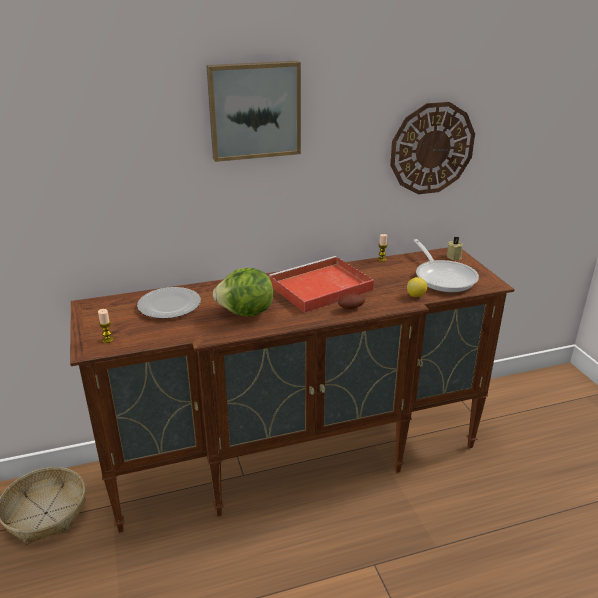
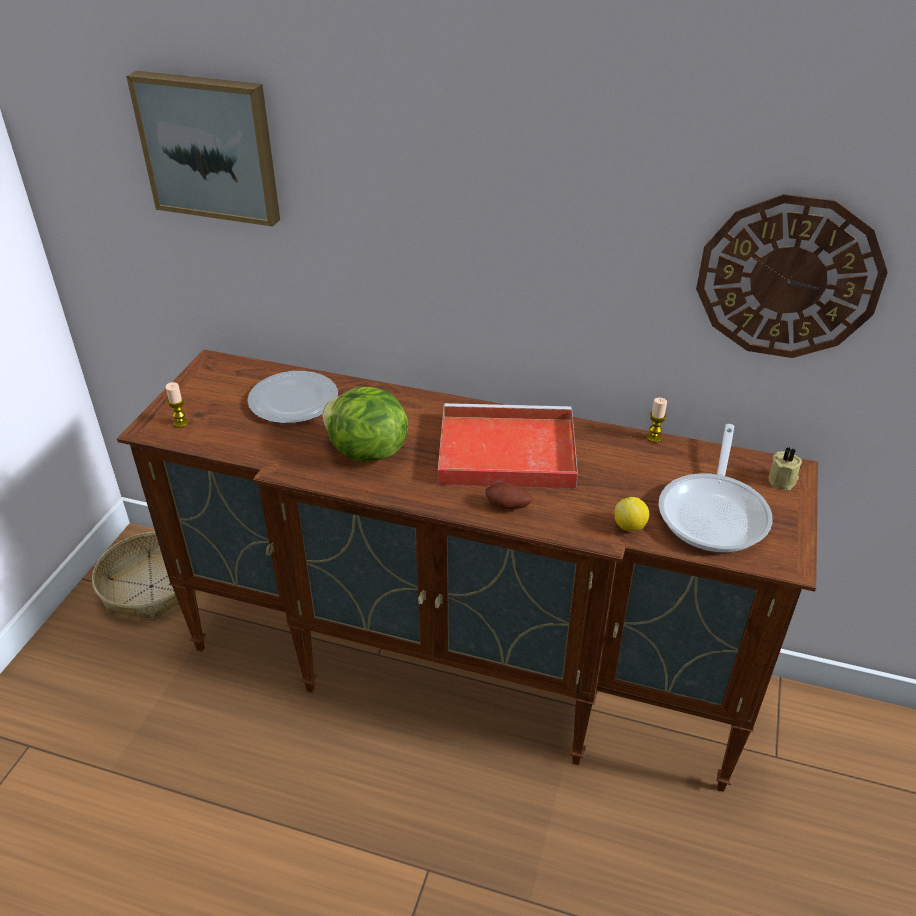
camera: 35 degrees right, 10 degrees up
(254, 110) = (459, 146): picture -> picture (210, 147)

